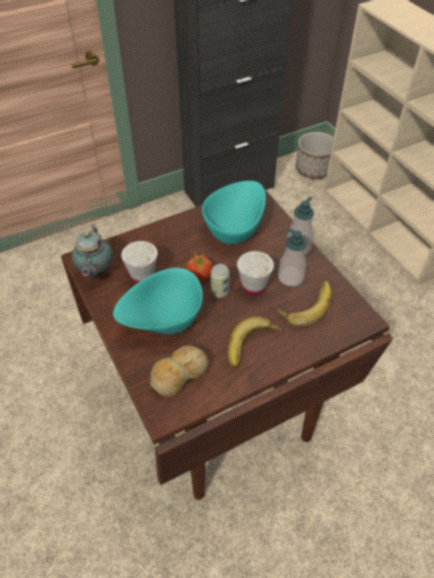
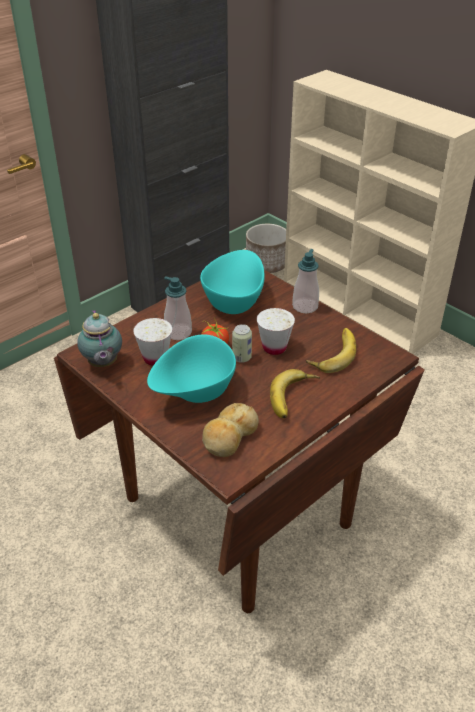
camera: 15 degrees left, 10 degrees down
(290, 277) = (308, 333): soap dispenser -> soap dispenser (178, 332)

